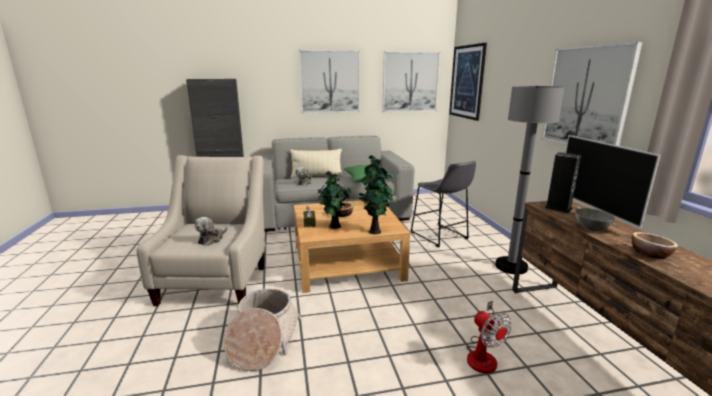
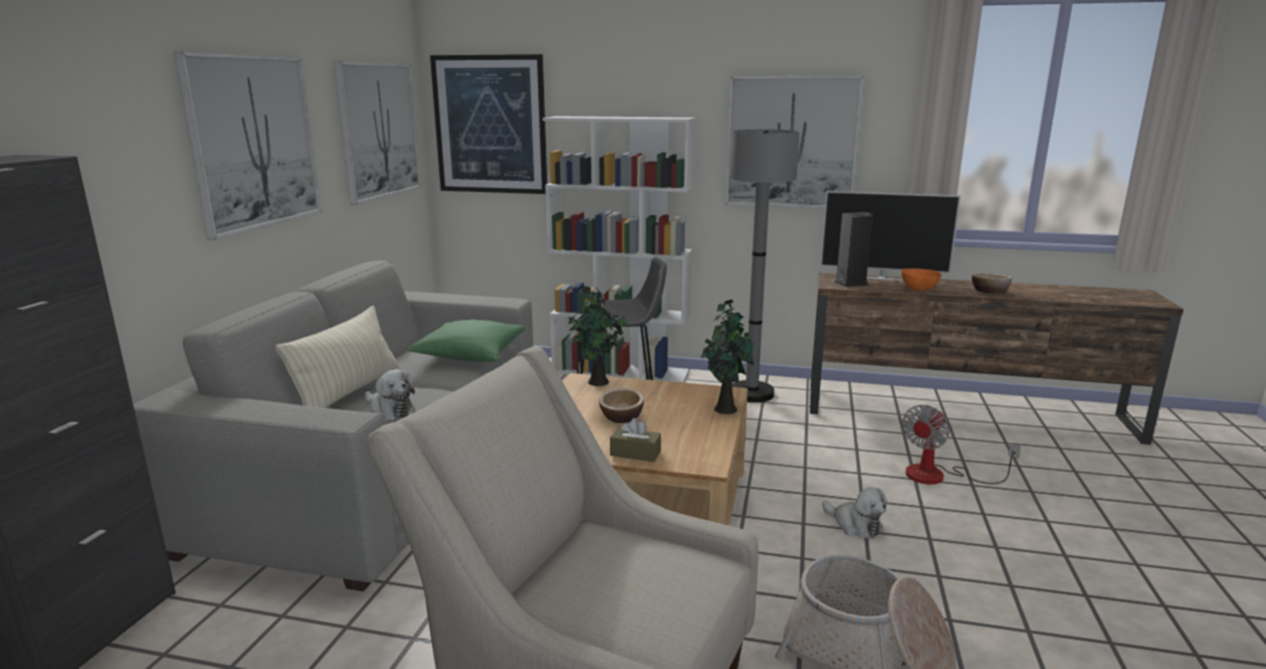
camera: 65 degrees left, 0 degrees up
(212, 239) = (651, 573): plush toy -> plush toy (855, 525)
(334, 226) = (676, 435): potted plant -> none
(479, 228) = (621, 372): none -> white bookcase
(483, 355) = (939, 476): fan -> fan turned 135 degrees clockwise
(591, 228) = (918, 289): grey bowl -> orange bowl

